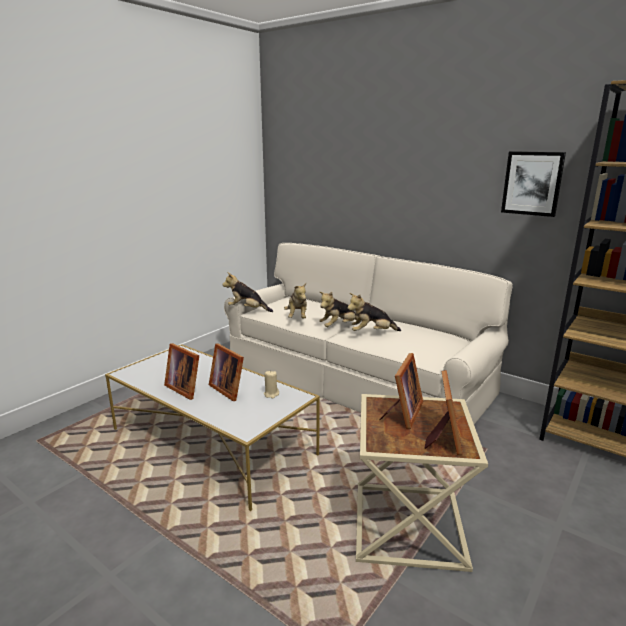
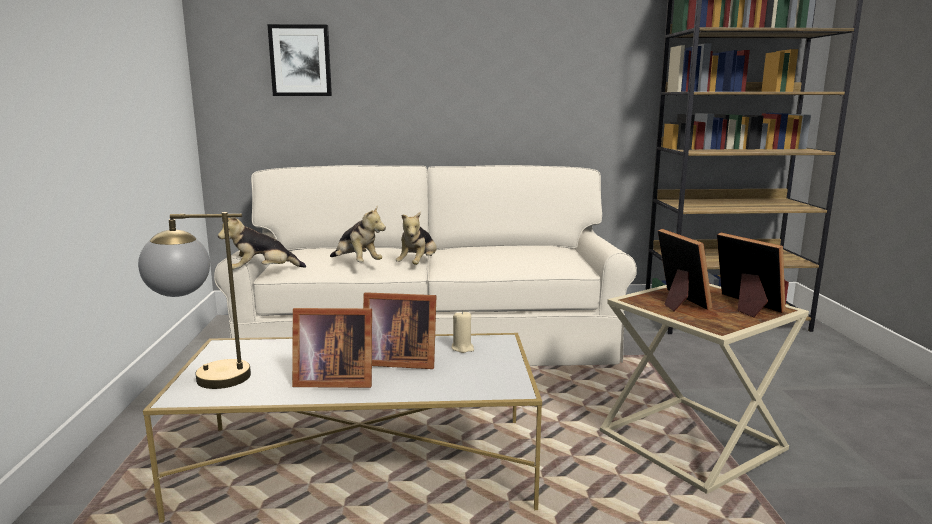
camera: 40 degrees left, 5 degrees down
(145, 366) = (203, 378): none -> table lamp
(371, 333) = (477, 259): plush toy -> none
(532, 183) = (597, 63): picture -> picture (300, 61)

